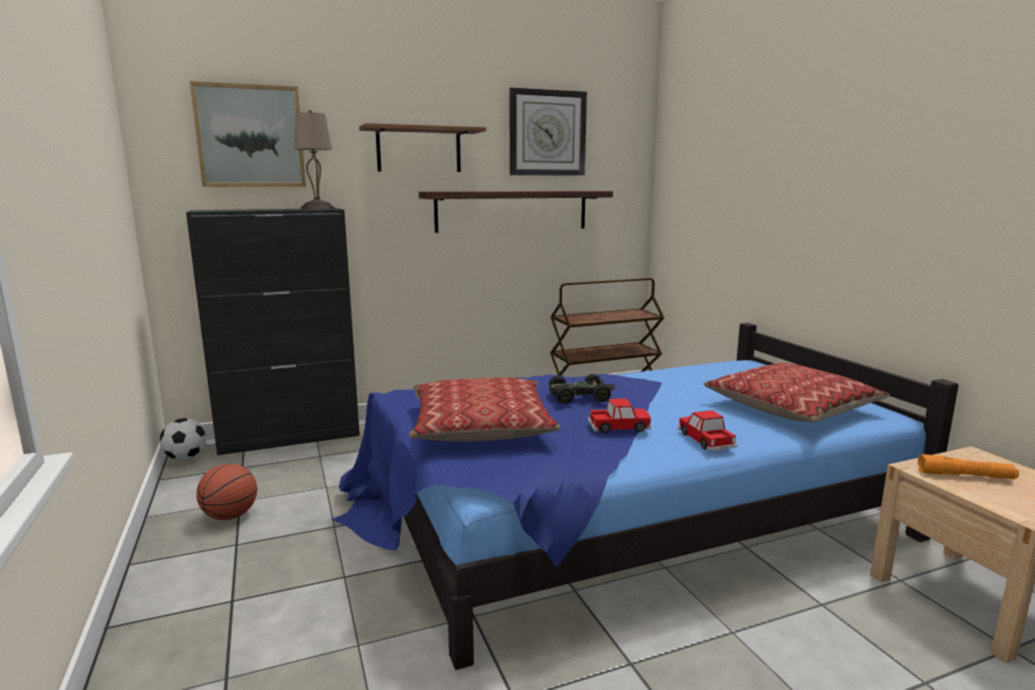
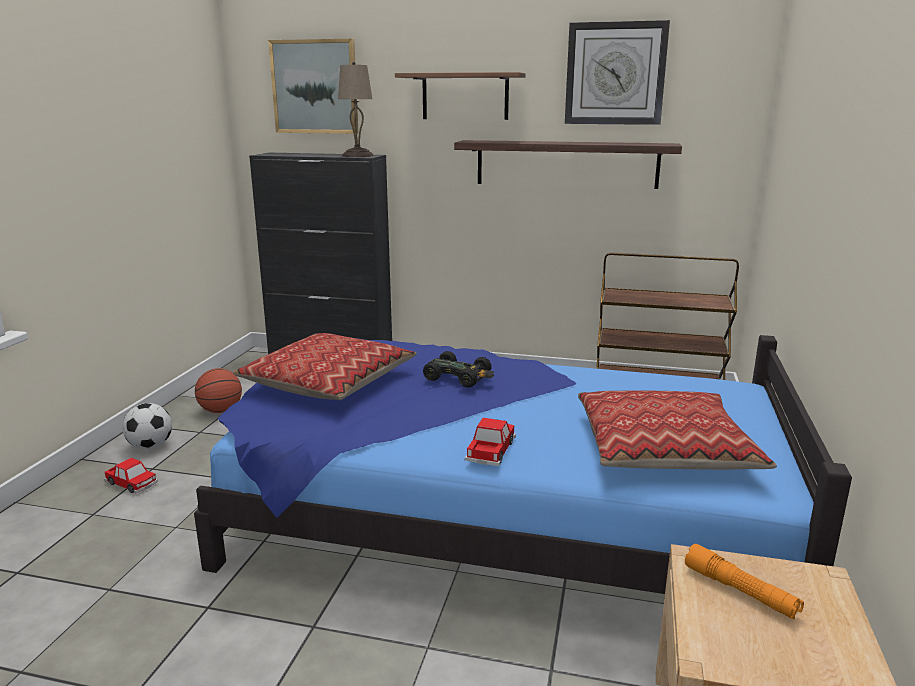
camera: 35 degrees right, 5 degrees up
(186, 458) = (249, 359): football -> football (150, 446)
(619, 427) = (433, 414): toy car -> toy car (132, 483)

